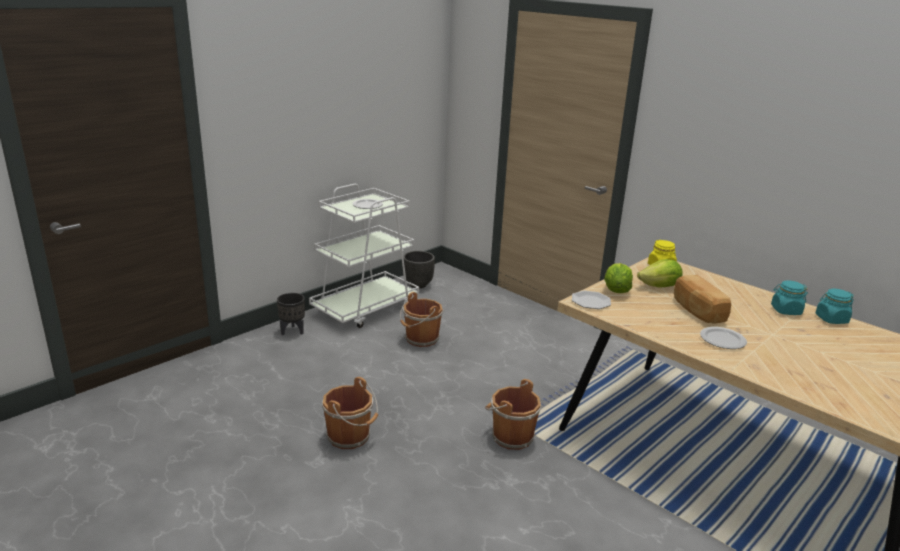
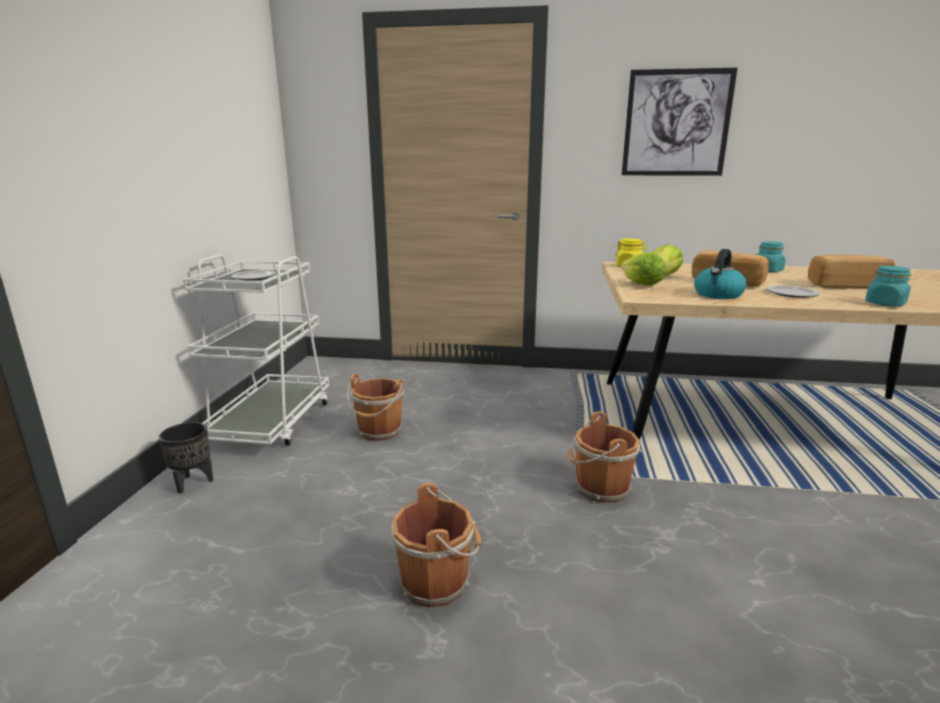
camera: 35 degrees left, 5 degrees down
(418, 285) = (308, 382): black planter -> none
(590, 301) = (646, 296): plate -> none
(651, 319) = (718, 295): none -> kettle
(756, 137) = (676, 123): none -> picture
(809, 350) = (845, 285): none -> bread
(831, 319) = (800, 269): turquoise jar -> turquoise jar (885, 304)

